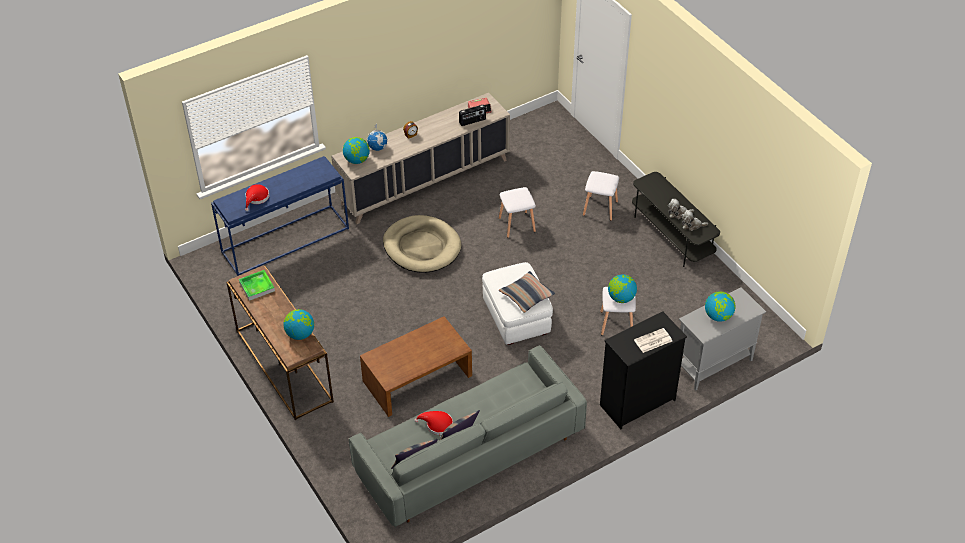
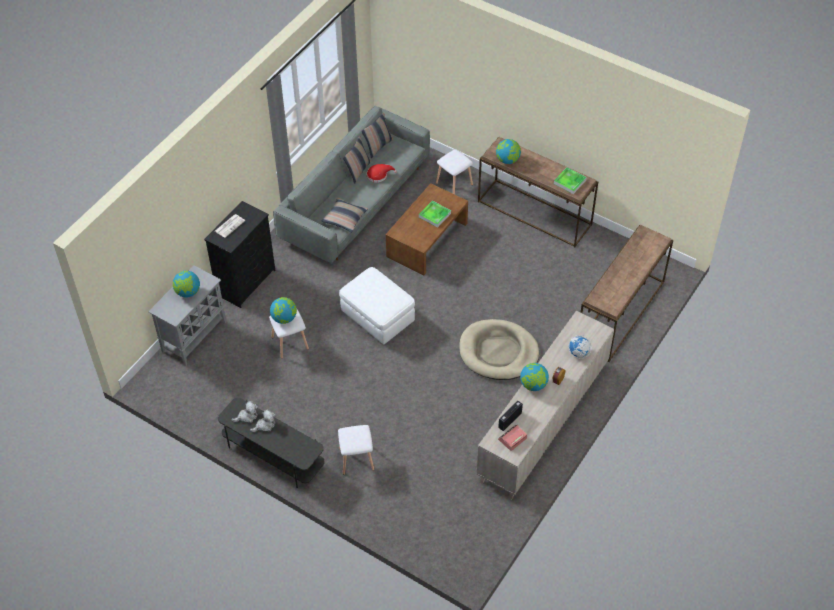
camera: 155 degrees right, 5 degrees up
(256, 198) = (637, 253): red hat -> none
(286, 239) = (620, 314): blue console table -> brown console table
(357, 160) = (586, 332): globe -> globe (533, 385)
(406, 351) = (434, 215): none -> tray
(516, 224) = (427, 409): white stool -> white stool (454, 184)
(526, 296) = (365, 290): pillow -> pillow (345, 218)

